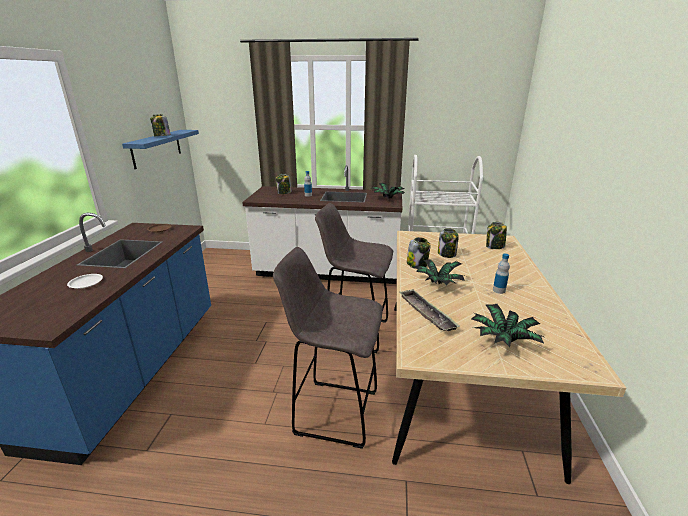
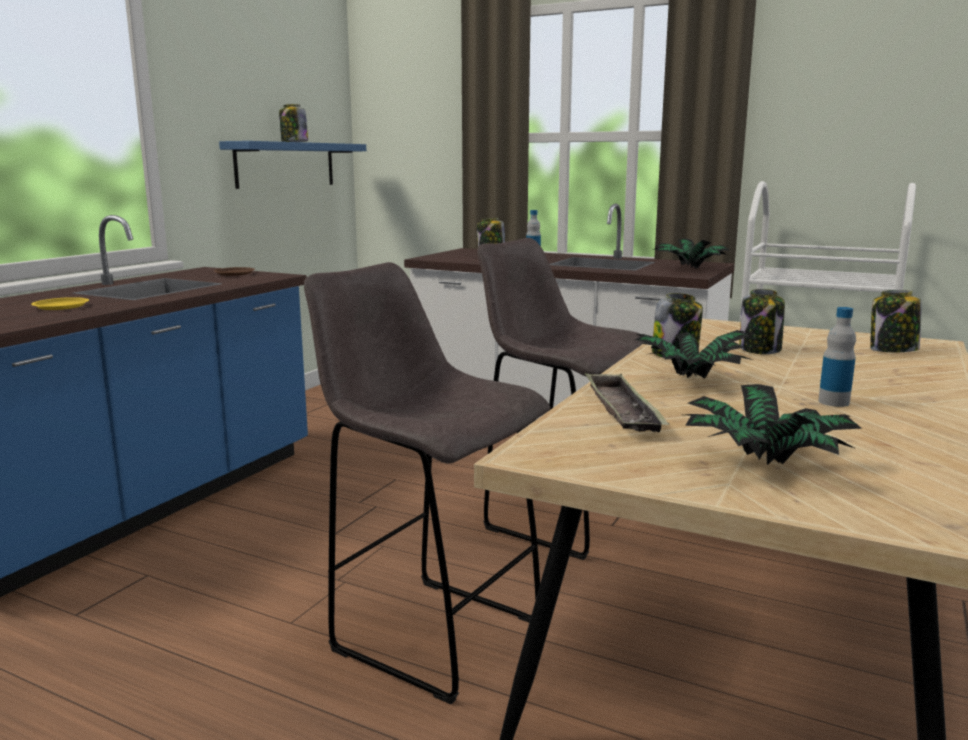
camera: 20 degrees right, 10 degrees down
(86, 283) = (61, 307): white plate -> yellow plate

